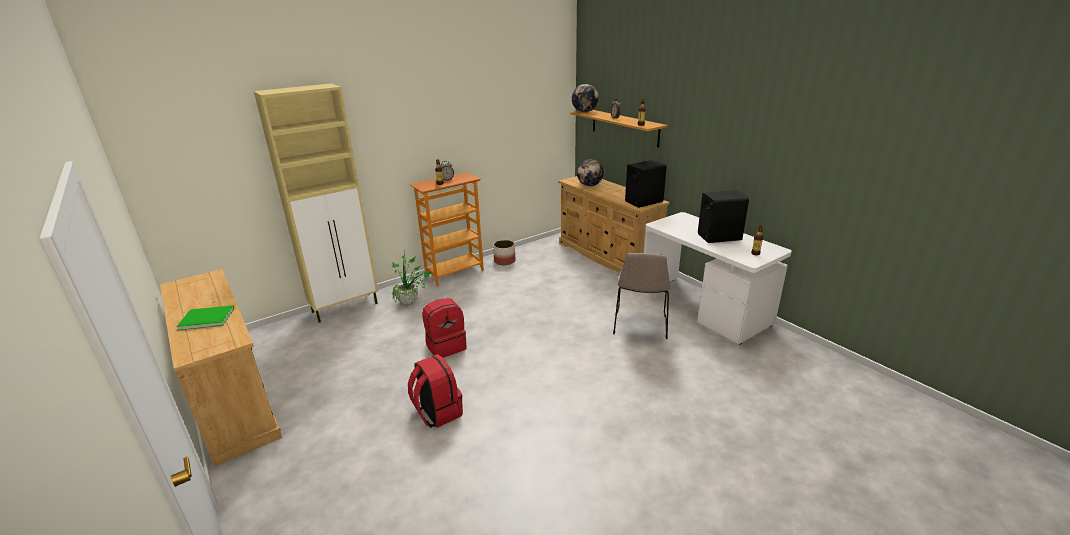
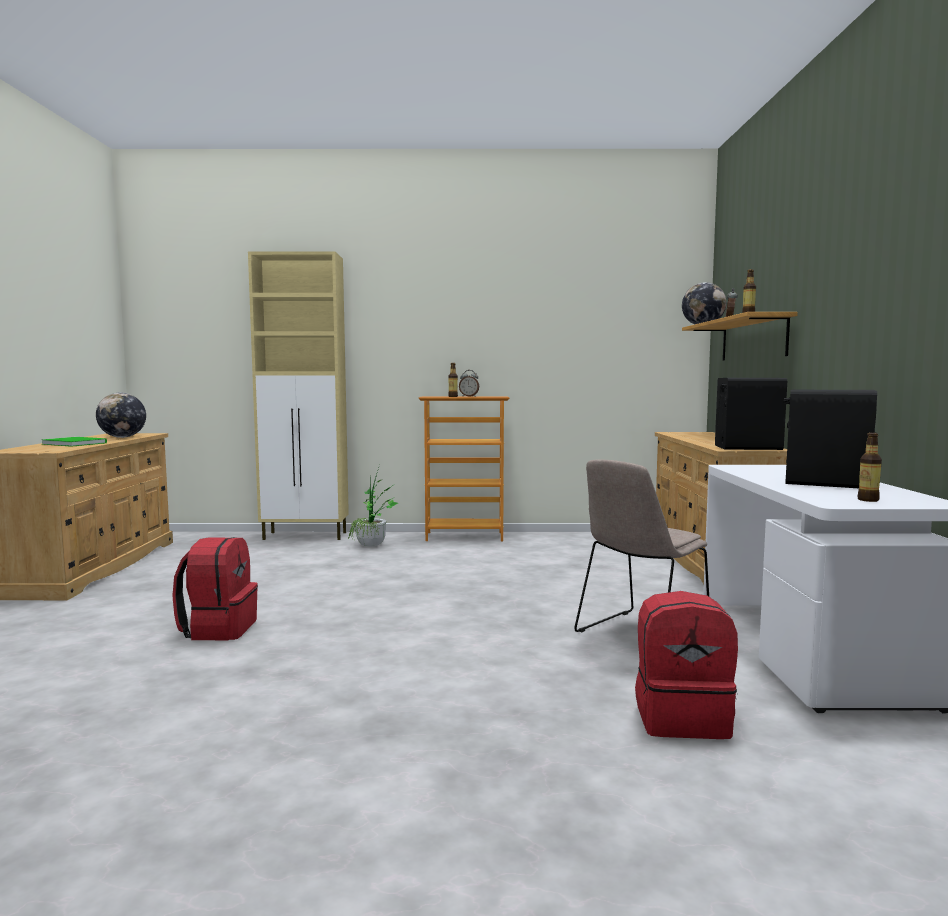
camera: 35 degrees right, 20 degrees down
(446, 346) = (338, 584): red backpack -> red backpack (682, 718)
(504, 261) = (545, 539): planter -> none
(590, 185) = (692, 436): globe -> globe (122, 437)

